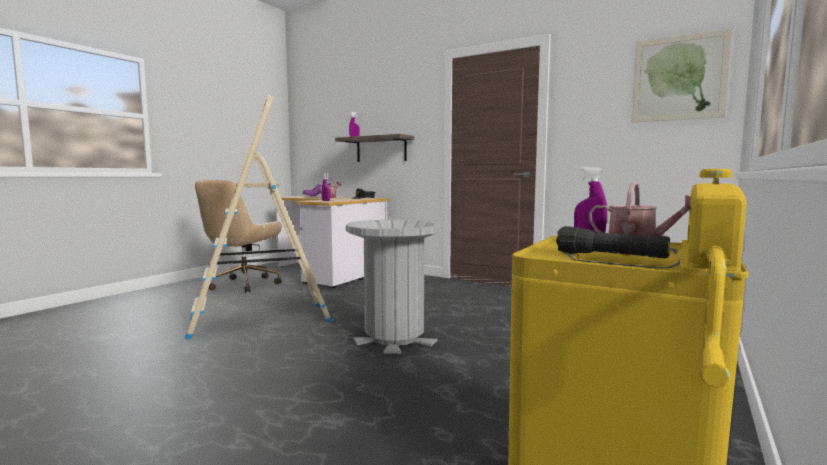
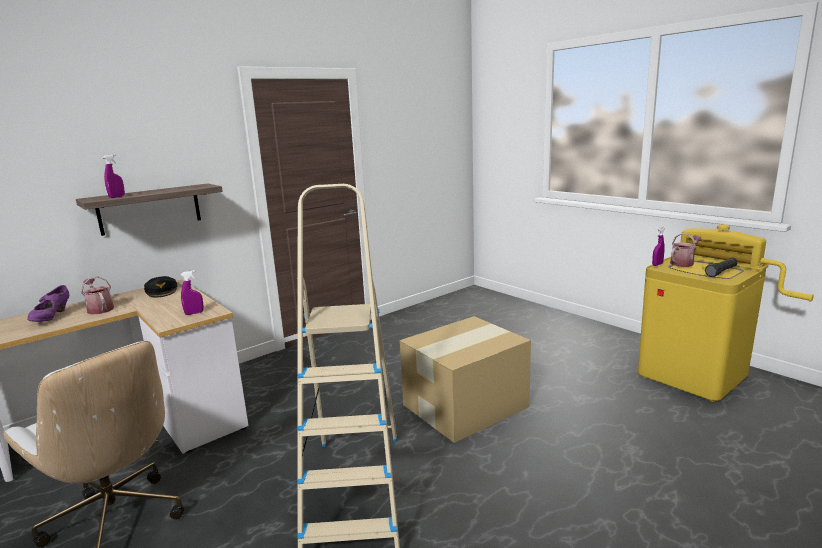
camera: 70 degrees left, 10 degrees up
(394, 337) = (467, 405): grey trash can -> cardboard box
(679, 78) = (443, 121): picture -> none

